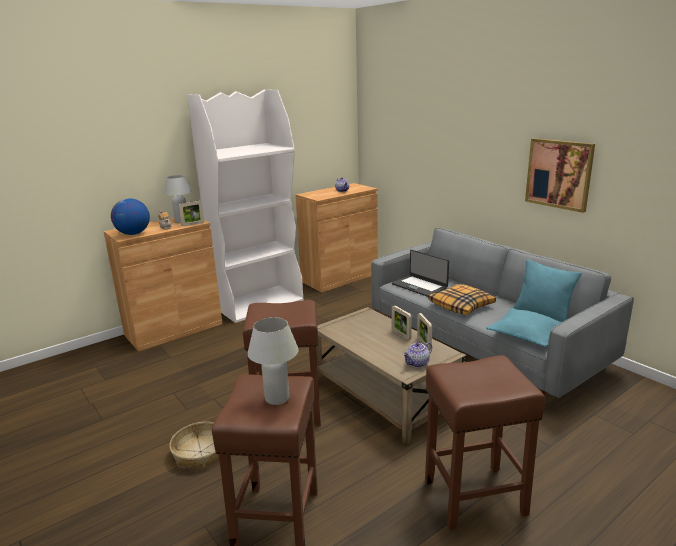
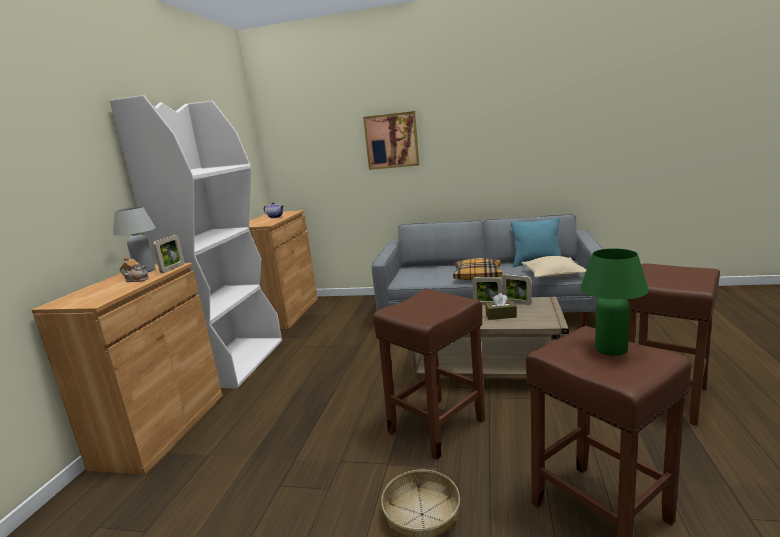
camera: 40 degrees left, 5 degrees down
(133, 234) = (101, 296): globe -> none
(277, 398) = (611, 349): white table lamp -> green table lamp
(387, 349) = (501, 316): none -> brown tissue box
(417, 363) = (543, 314): teapot -> none
(420, 286) = (421, 276): laptop -> none
(526, 334) = (553, 274): turquoise pillow -> beige pillow
(559, 174) = (502, 151): picture -> picture (391, 141)

